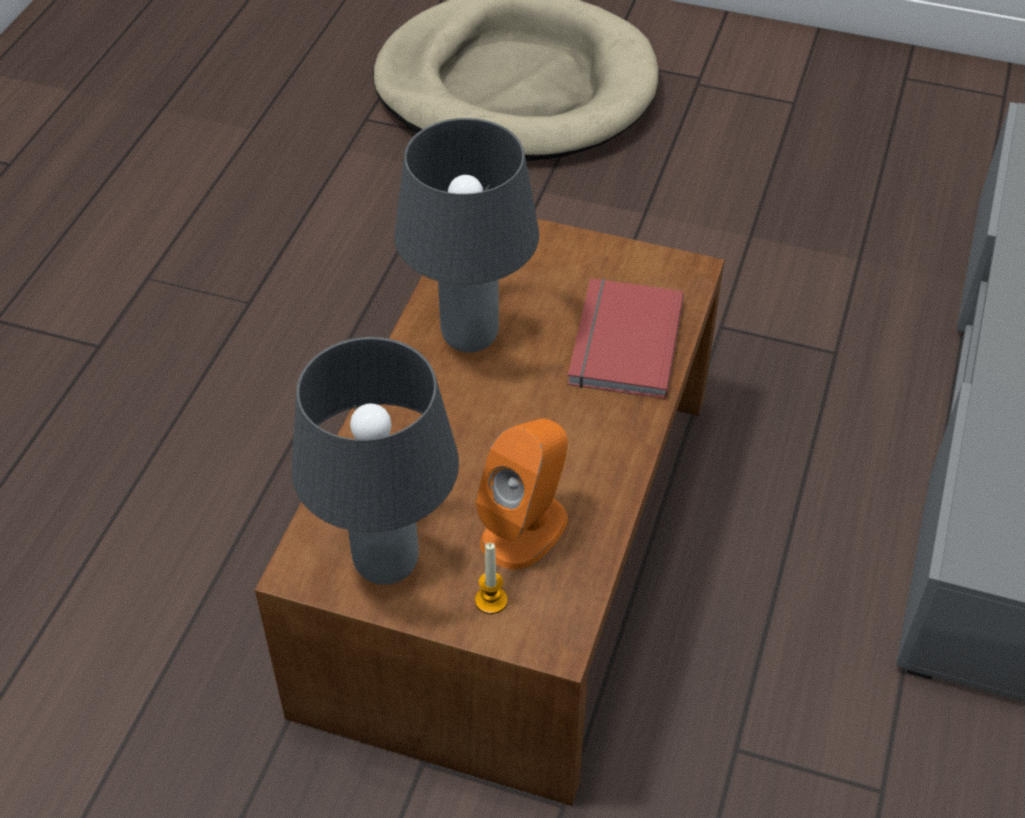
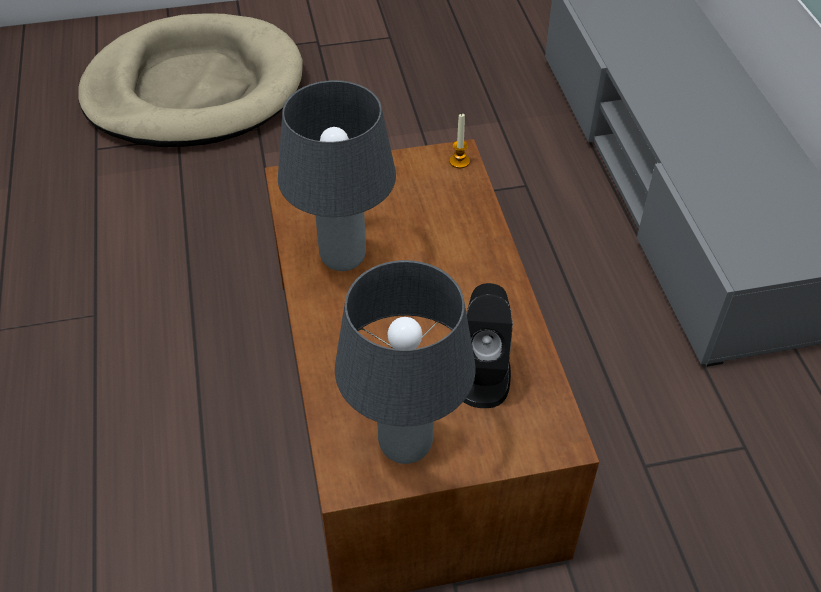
camera: 30 degrees left, 0 degrees up
(491, 600) = (498, 435): candle -> candle (459, 161)
(525, 528) = (483, 374): orange speaker -> black speaker
(621, 342) = (449, 219): red book -> none

